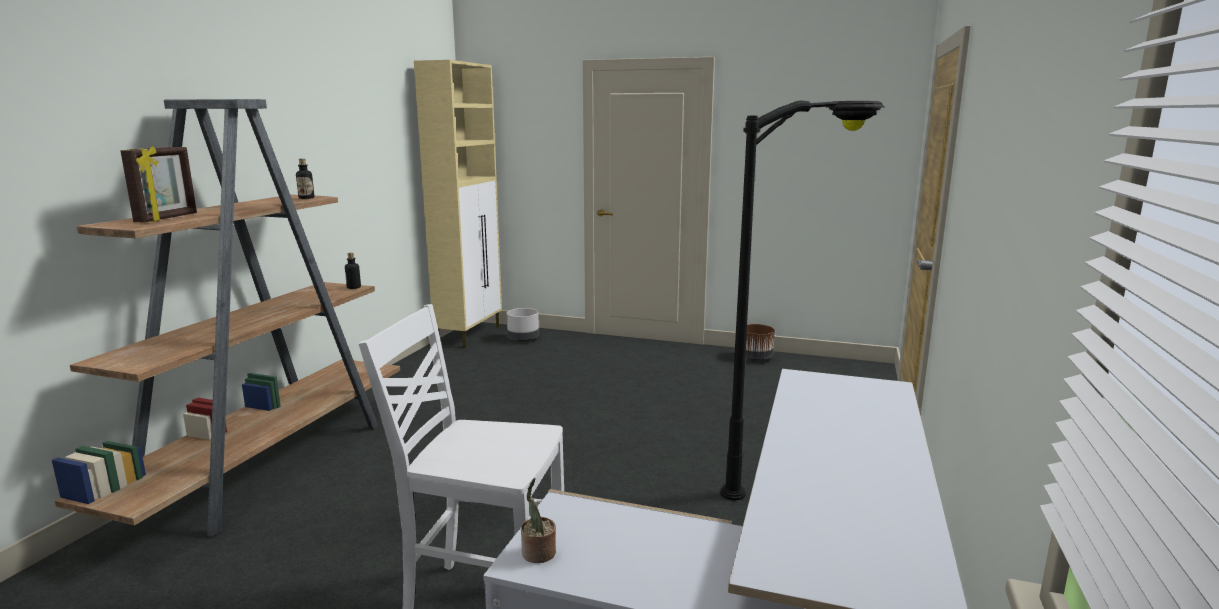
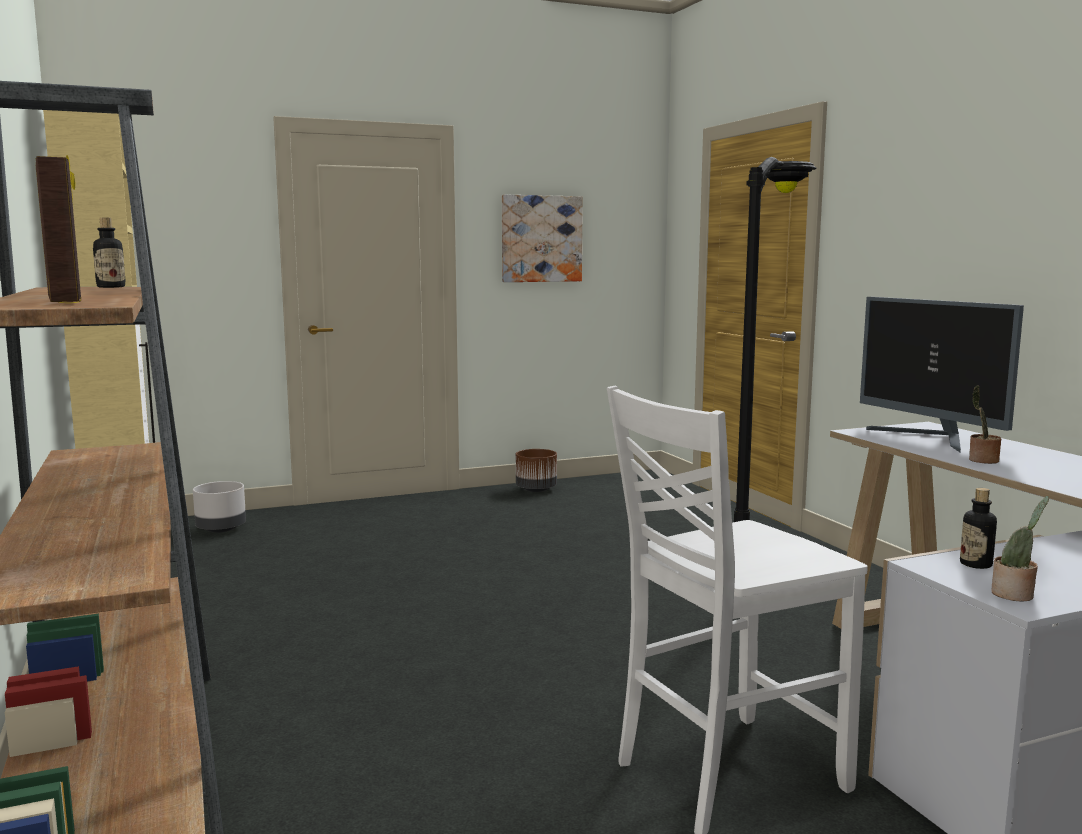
camera: 40 degrees left, 5 degrees down
(353, 287) = (142, 447): bottle -> bottle (975, 564)
(787, 149) = (541, 239): none -> picture
(803, 435) = (981, 460): none -> potted plant
(840, 401) = (931, 439): none -> monitor

